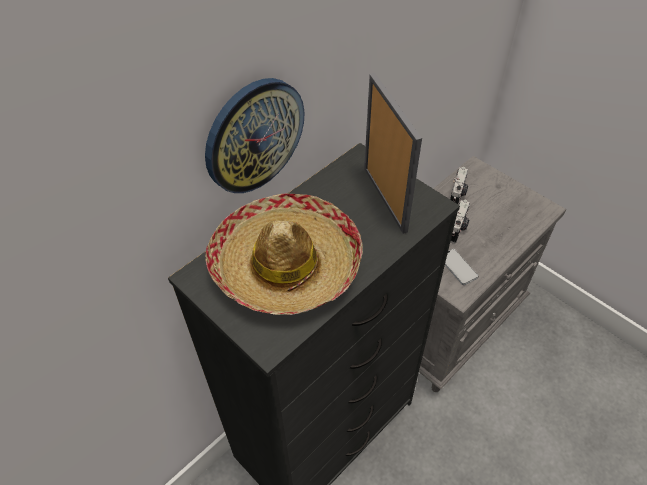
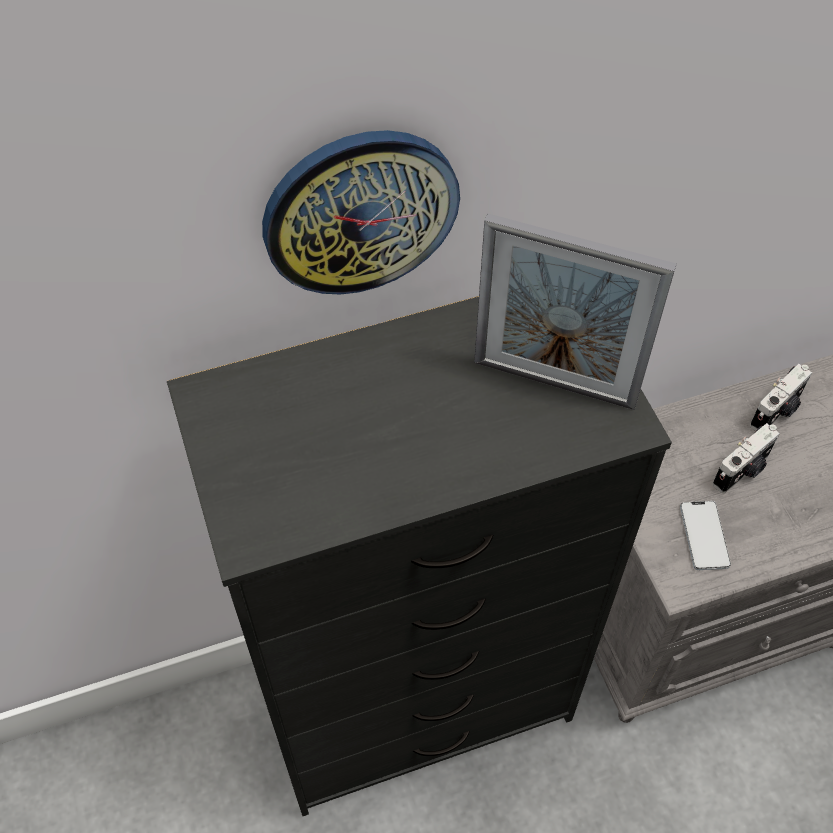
camera: 25 degrees right, 5 degrees up
(286, 264) = (340, 429): hat -> none
(385, 199) = (554, 383): picture frame -> picture frame turned 105 degrees clockwise

